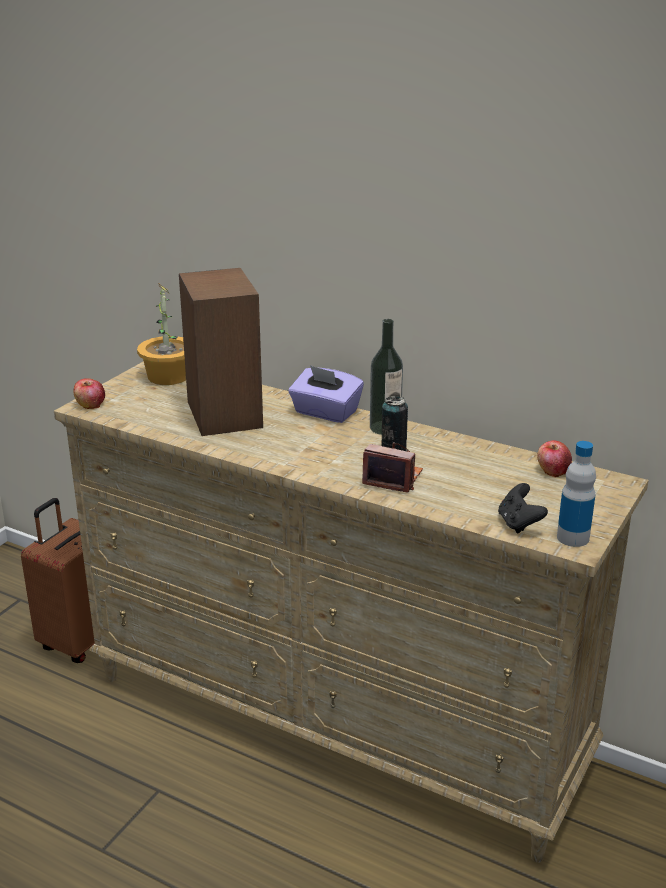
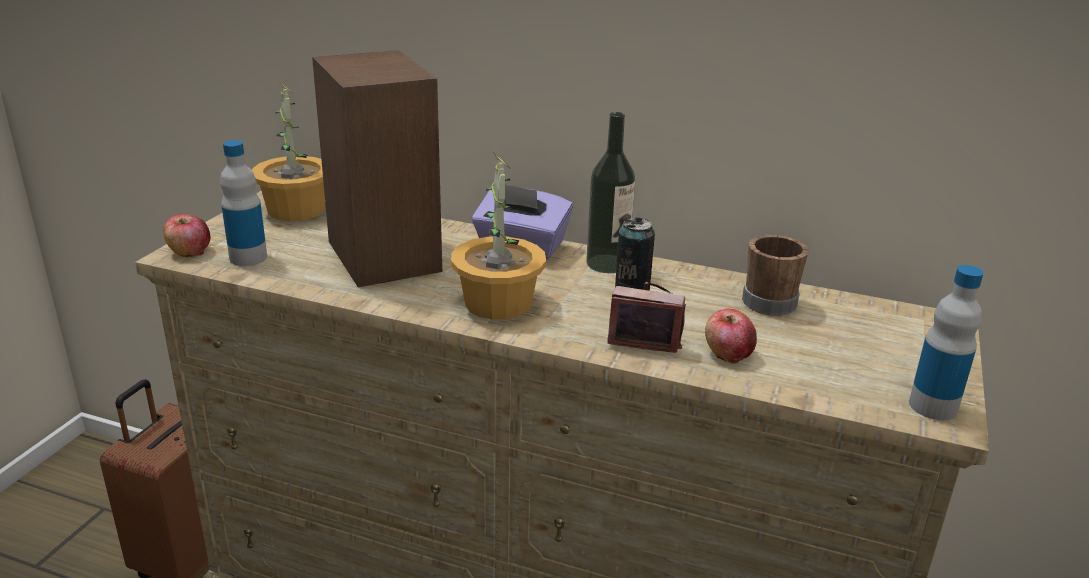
camera: 10 degrees left, 0 degrees up
(130, 411) = (248, 257): none -> bottle
(295, 452) = (497, 303): none -> potted plant
(492, 460) = (766, 299): none -> brown mug
(519, 523) = (849, 390): black game controller -> none
(553, 471) = (851, 310): apple -> apple (727, 354)

